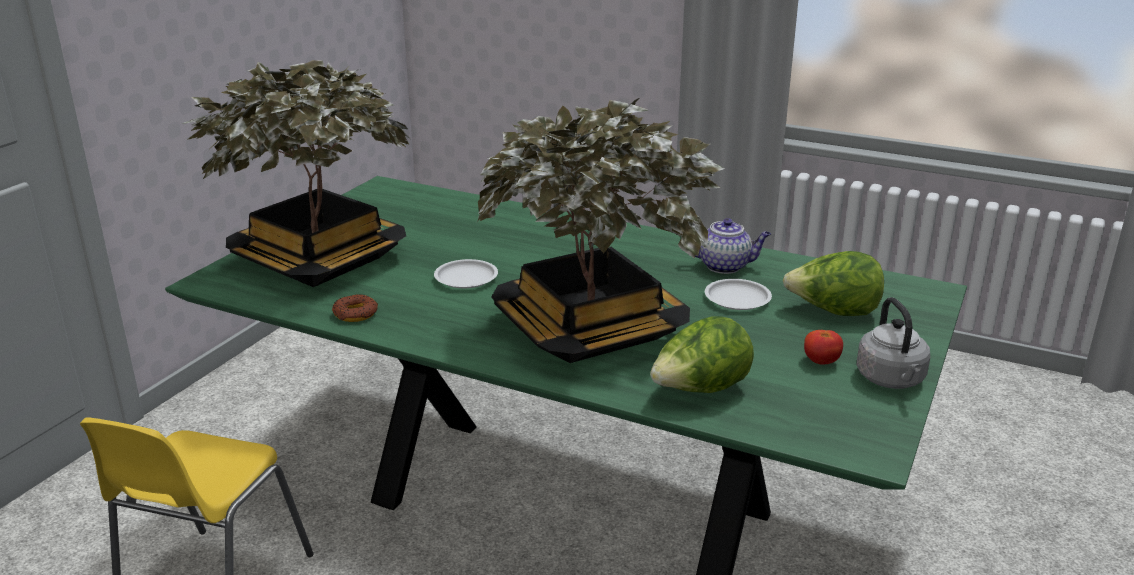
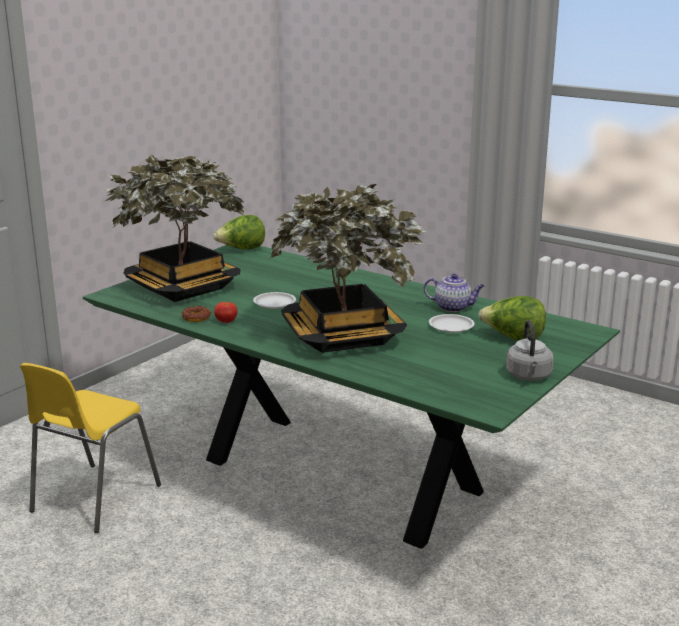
camera: 10 degrees right, 5 degrees down
(700, 391) = (398, 373): lettuce -> lettuce (241, 250)
(821, 362) = (487, 364): tomato -> tomato (226, 322)

